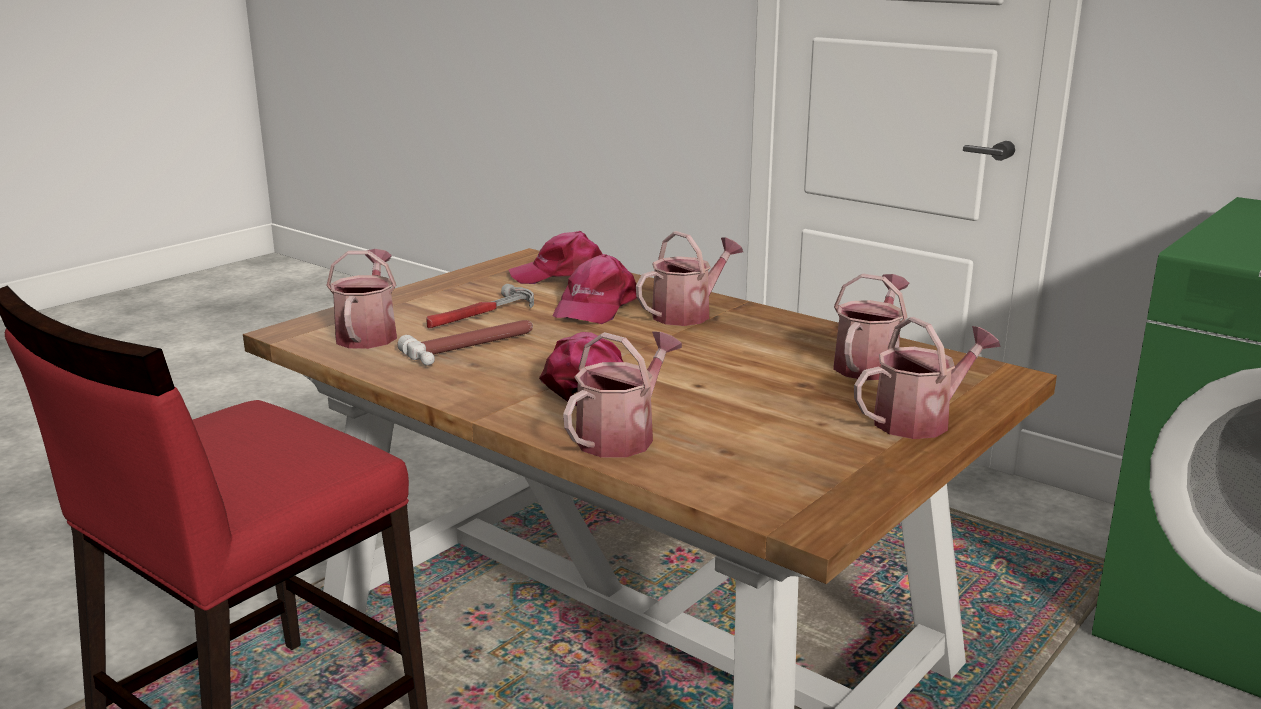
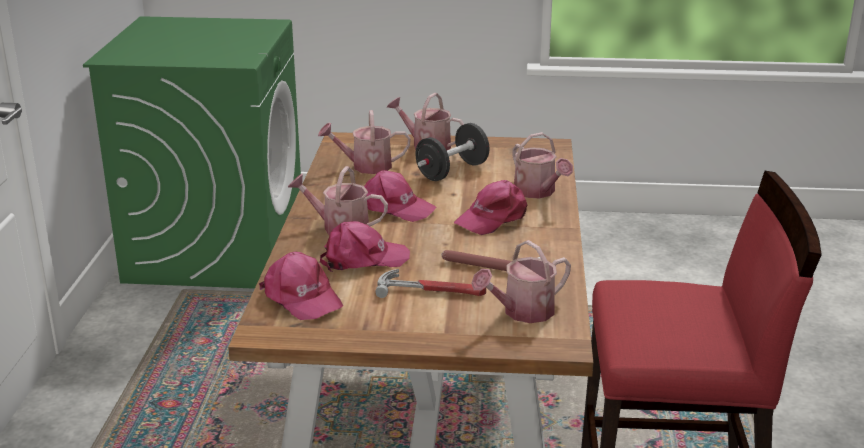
camera: 125 degrees left, 5 degrees up
(622, 436) = (538, 192): watering can -> watering can turned 120 degrees counterclockwise
(702, 346) = (394, 208): none -> pink cap
(781, 407) = (452, 171): none -> black dumbbell

